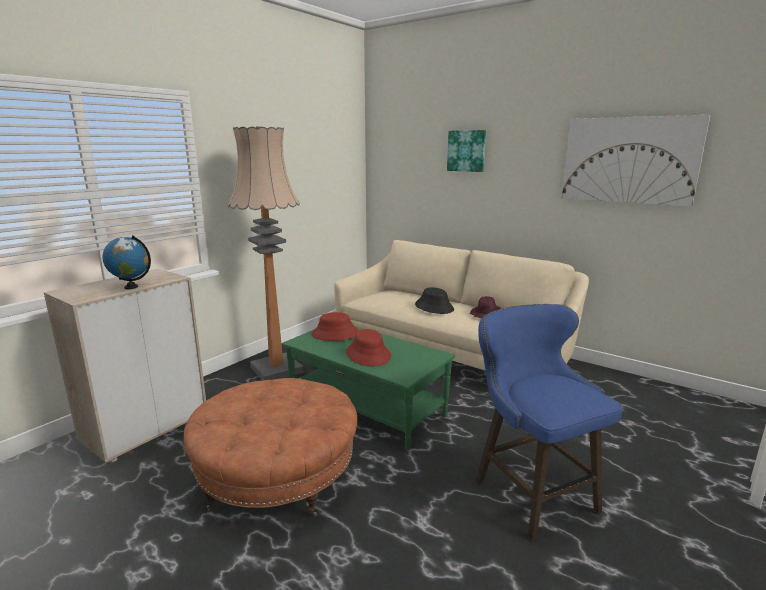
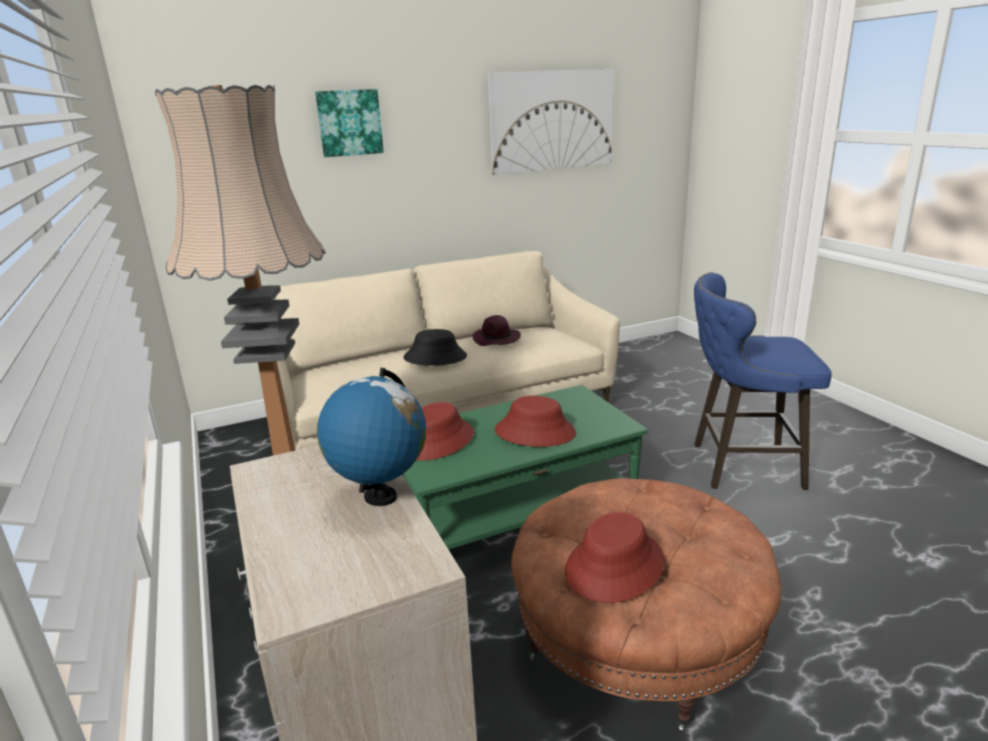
camera: 60 degrees left, 5 degrees up
(238, 404) = (615, 566): none -> red hat

